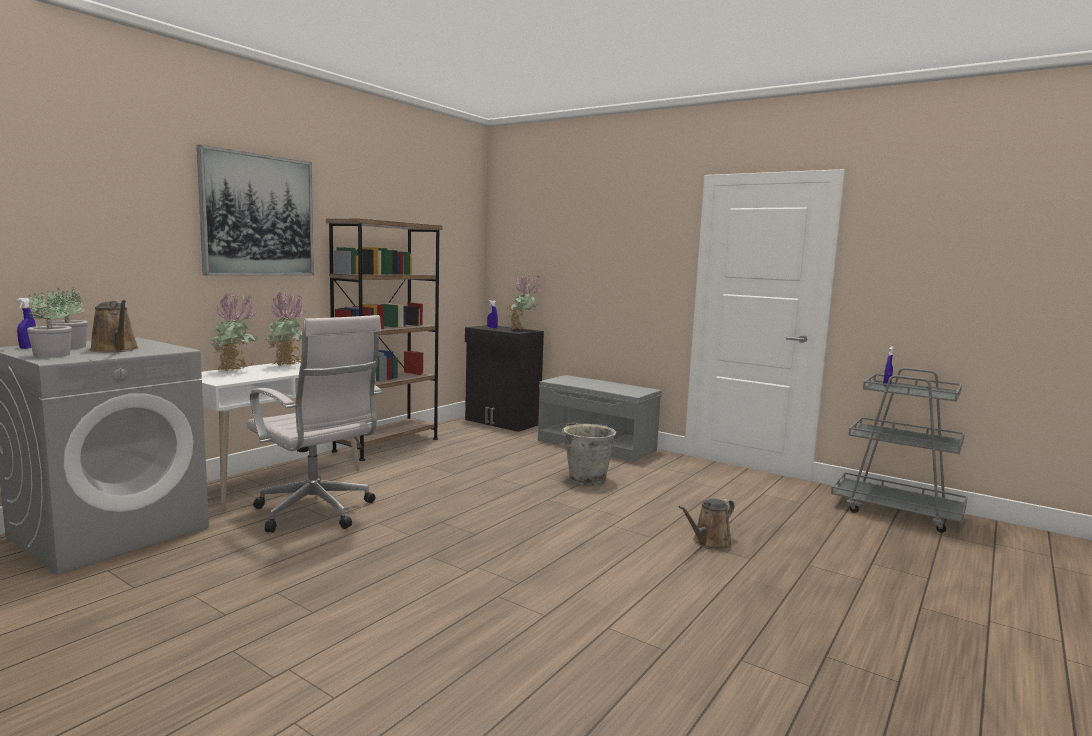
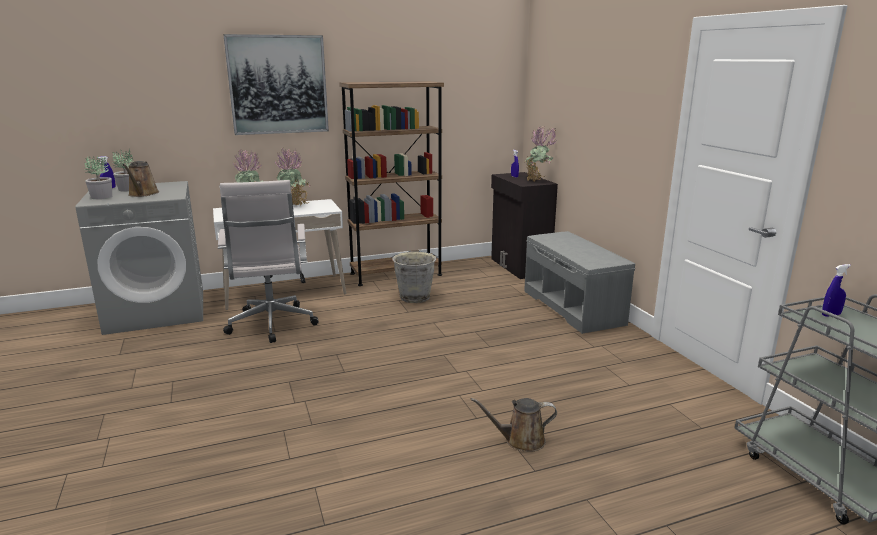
camera: 35 degrees right, 10 degrees up
(586, 479) = (507, 342): grey bucket -> grey bucket (415, 296)

